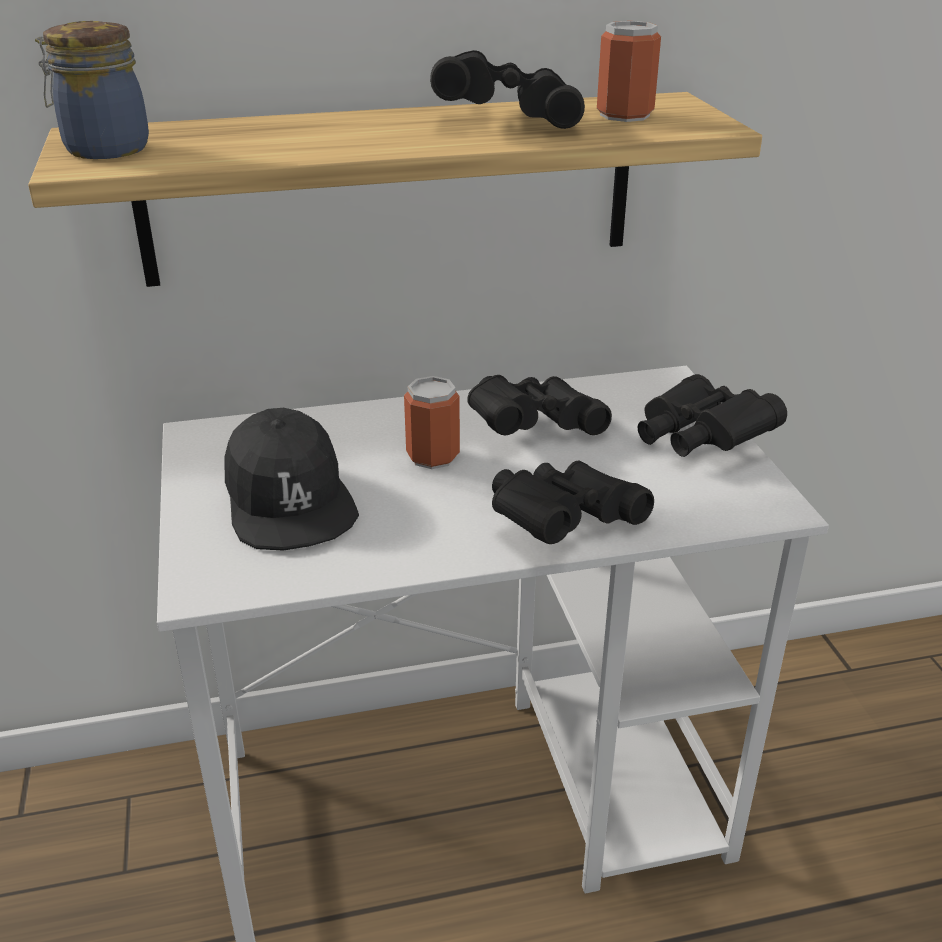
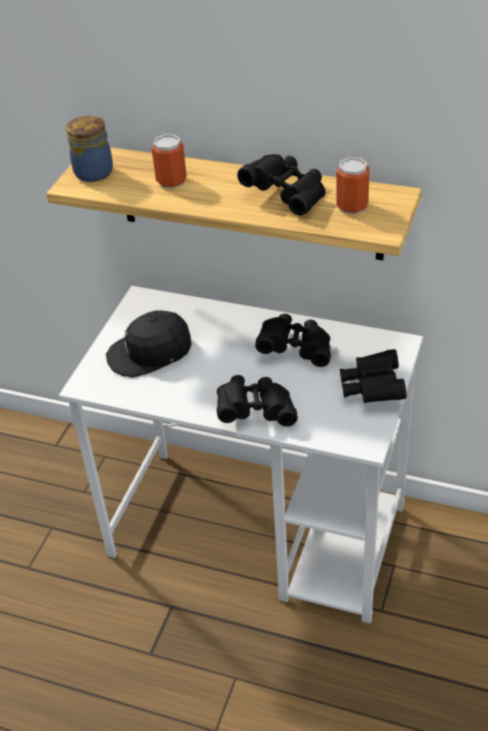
camera: 35 degrees right, 10 degrees up
(288, 500) = (150, 352): black cap -> black cap turned 60 degrees clockwise
(433, 456) = (232, 350): can -> can (171, 181)

